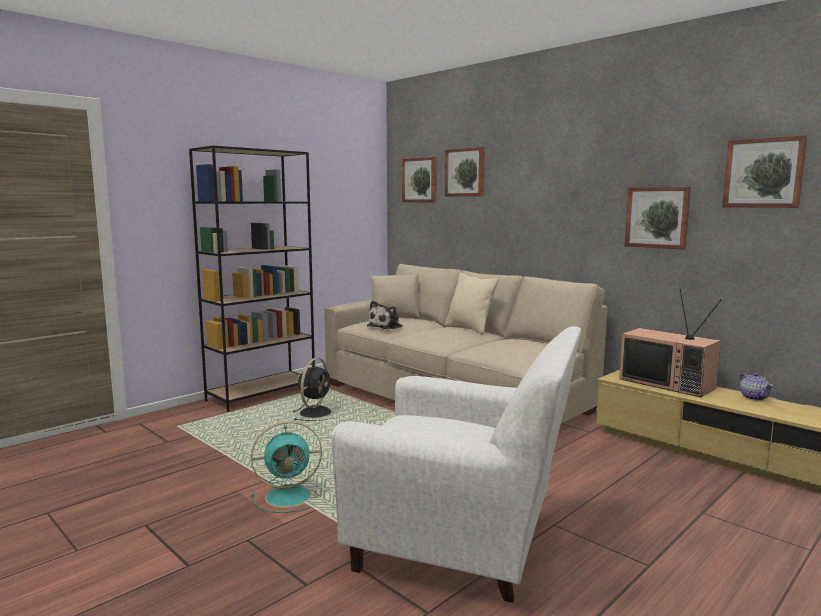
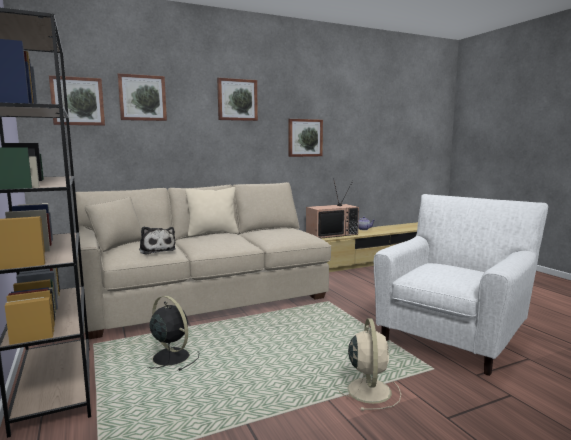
camera: 70 degrees left, 0 degrees up
(290, 496) = (368, 389): turquoise fan -> beige fan
(763, 173) = (352, 114): picture -> picture (237, 100)

